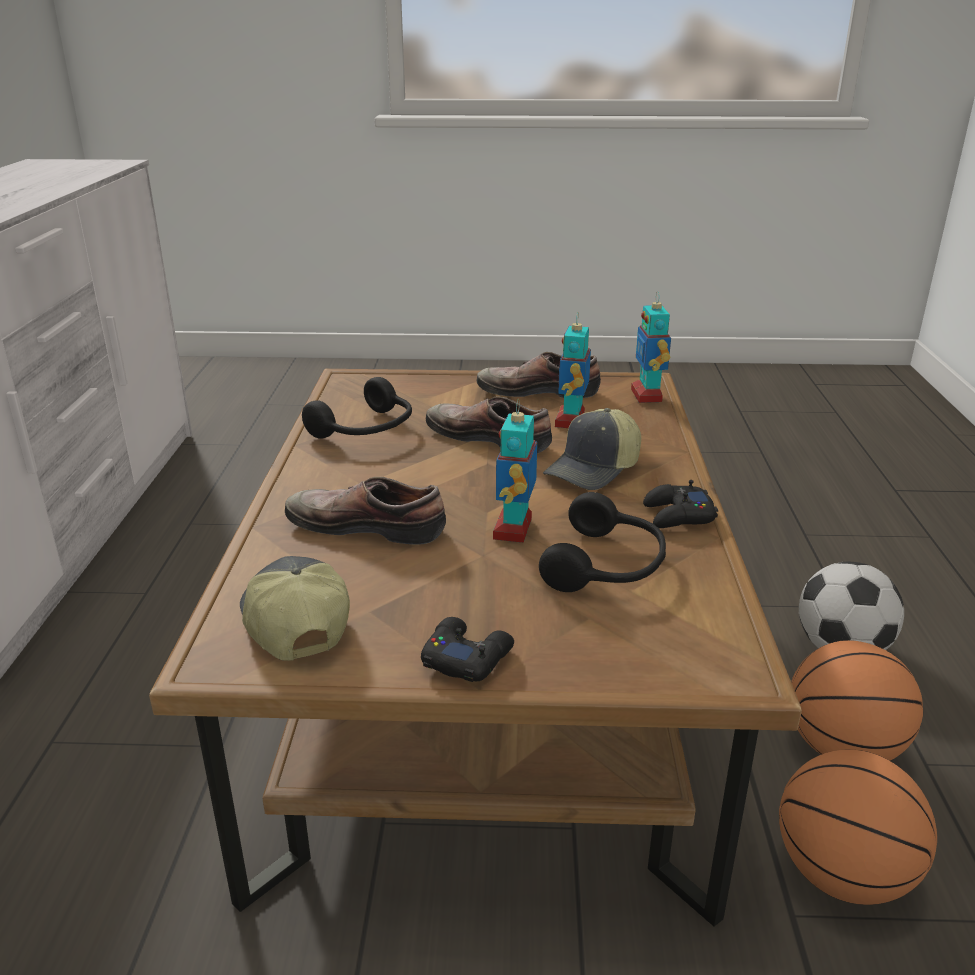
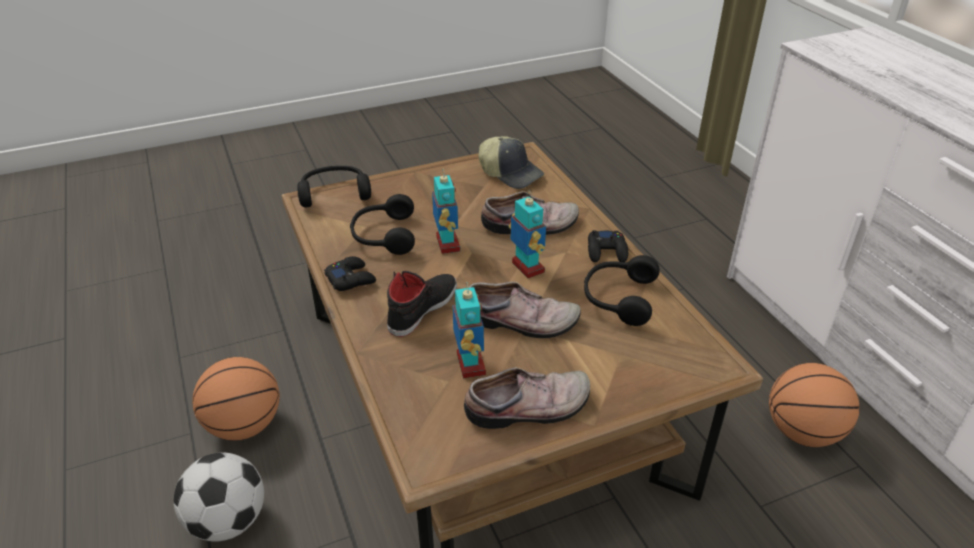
camera: 155 degrees right, 10 degrees up
(466, 657) = (426, 177): black game controller -> black game controller (607, 251)
(594, 470) = (422, 308): cap -> black shoe
(647, 395) = (414, 431): toy robot -> toy robot (527, 268)
(677, 673) = (334, 193): none -> black headphones
(842, 874) = (258, 353): basketball -> basketball (802, 432)

